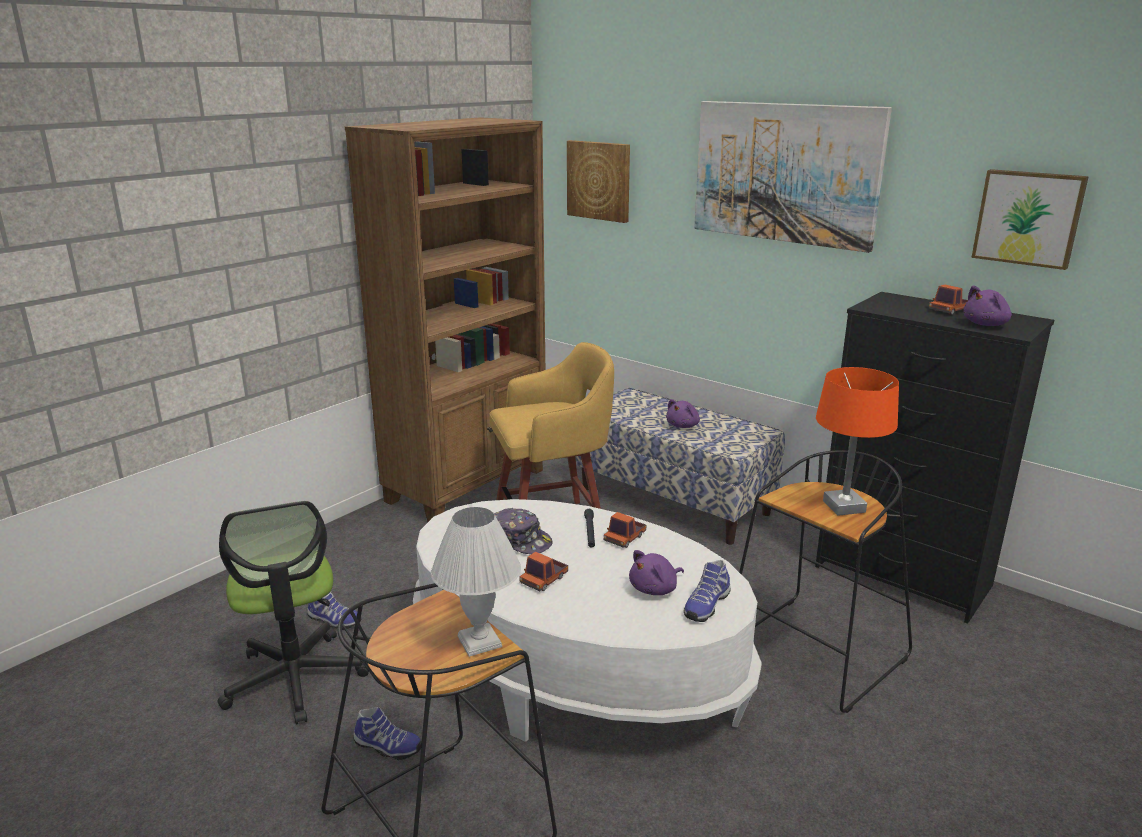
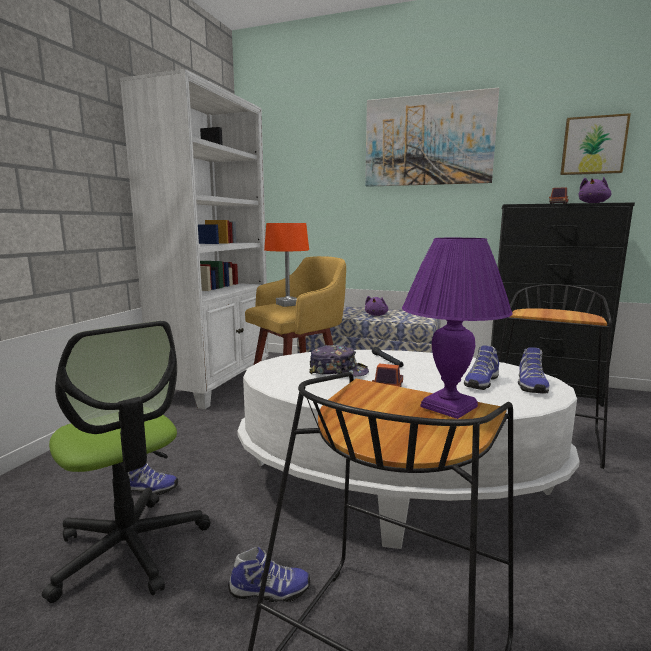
camera: 20 degrees left, 10 degrees down
(468, 485) = (216, 383): brown bookcase -> white bookcase
(478, 641) = (447, 406): white table lamp -> purple table lamp
(599, 180) = (290, 165): picture -> none
(625, 538) = (417, 360): toy truck -> none
(655, 589) = (480, 382): purple plush toy -> shoe
(843, 506) = (567, 313): orange table lamp -> orange table lamp (287, 304)

